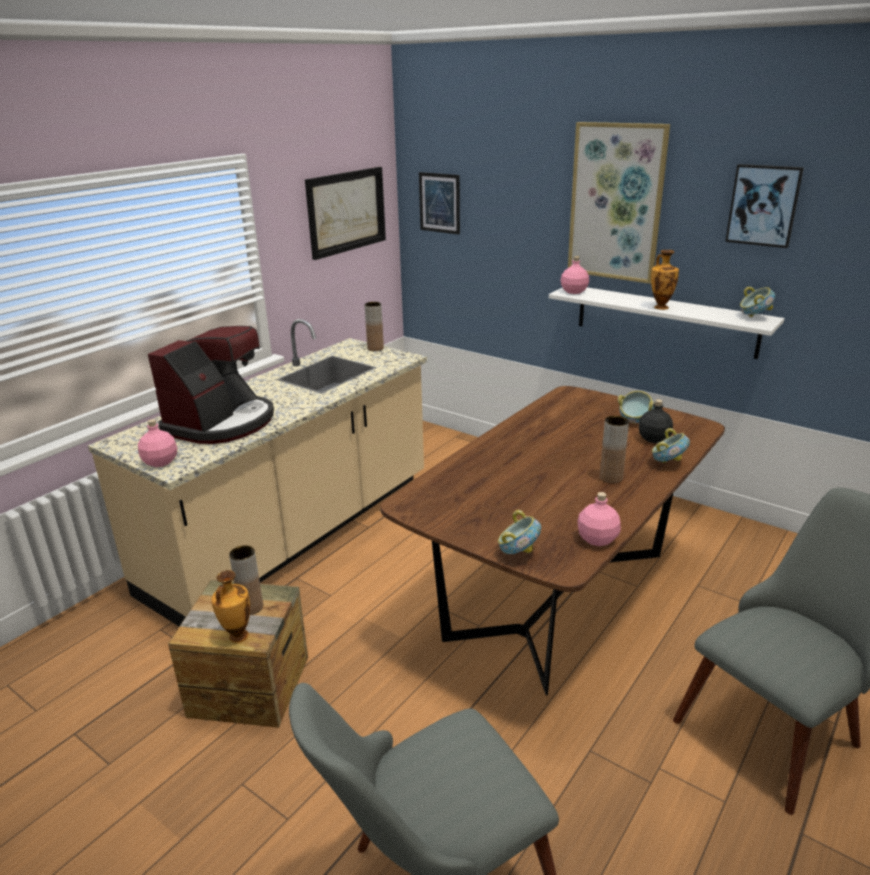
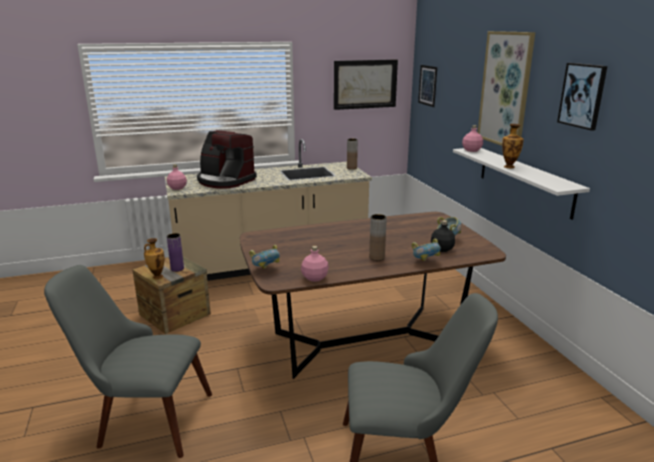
camera: 35 degrees right, 5 degrees down
(222, 423) = (225, 181): coffee machine -> coffee machine turned 60 degrees clockwise
(251, 607) = (177, 269): brown vase -> purple vase
(754, 317) = (565, 183): bowl -> none

